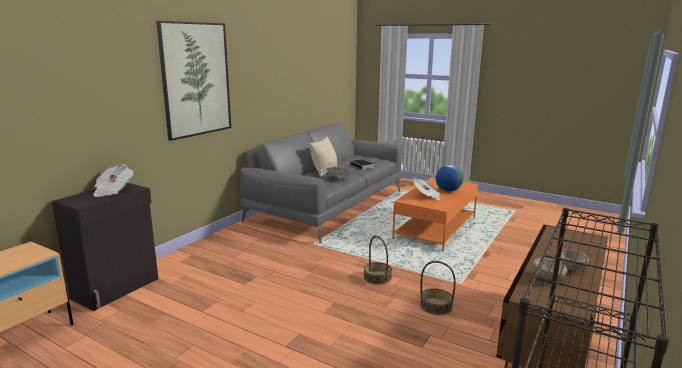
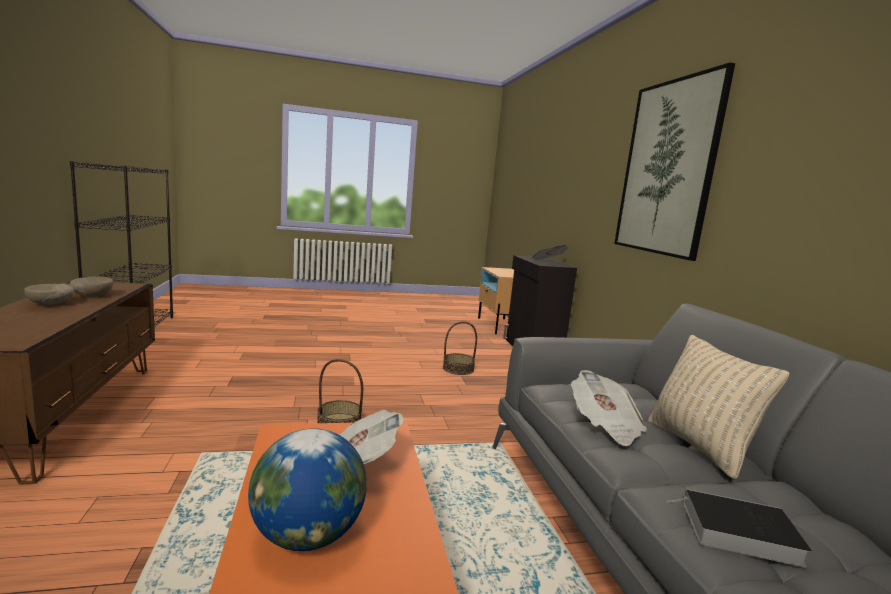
camera: 135 degrees right, 5 degrees down
(435, 306) = (232, 412): basket -> basket (458, 369)

